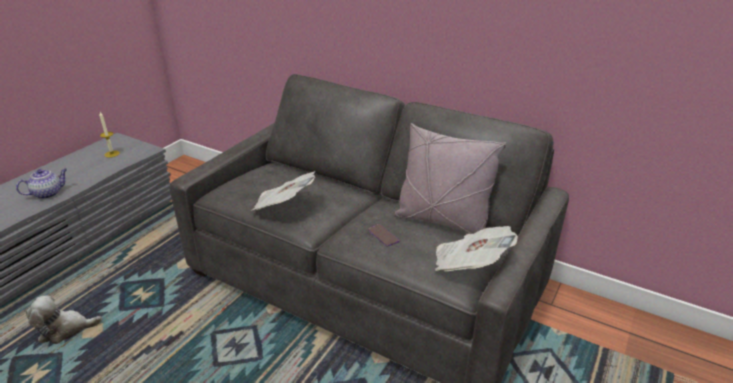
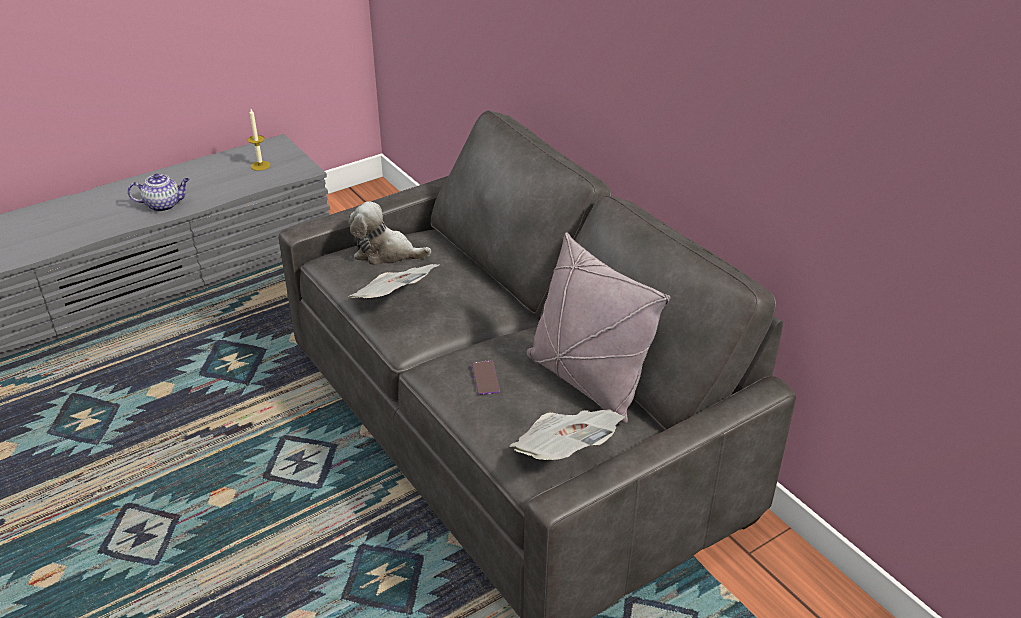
camera: 25 degrees right, 5 degrees up
(65, 329) = (134, 379): plush toy -> plush toy (385, 253)

